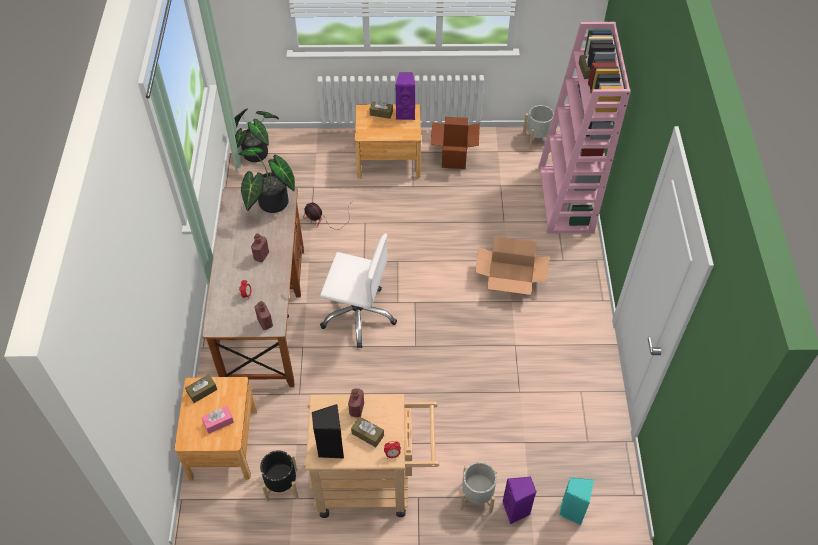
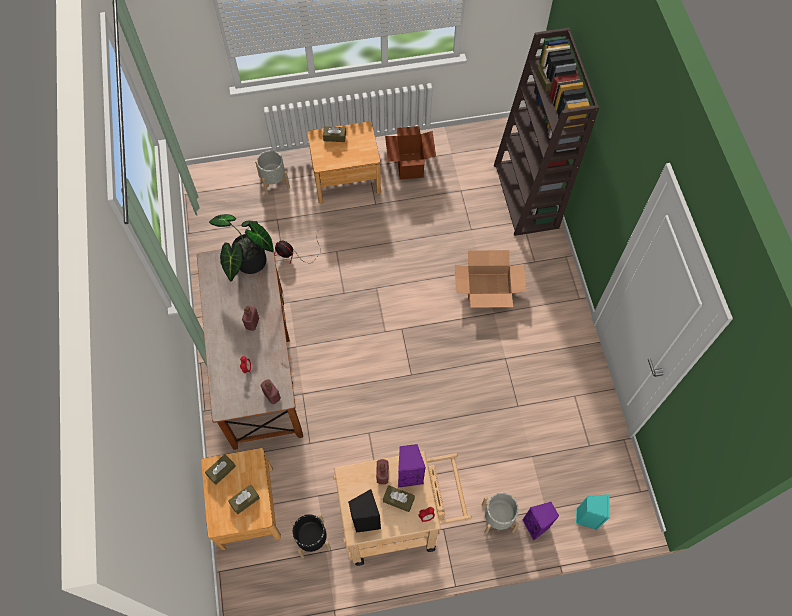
camera: 10 degrees left, 10 degrees up
(218, 422) = (245, 500): pink tissue box -> brown tissue box
(259, 153) = (214, 189): potted plant -> none
(358, 315) = (350, 351): white office chair -> none
(406, 114) = (359, 134): purple speaker -> purple speaker (409, 474)
(537, 139) = (487, 134): grey planter -> grey planter (274, 182)
(566, 199) = (527, 196): pink bookcase -> brown bookcase

